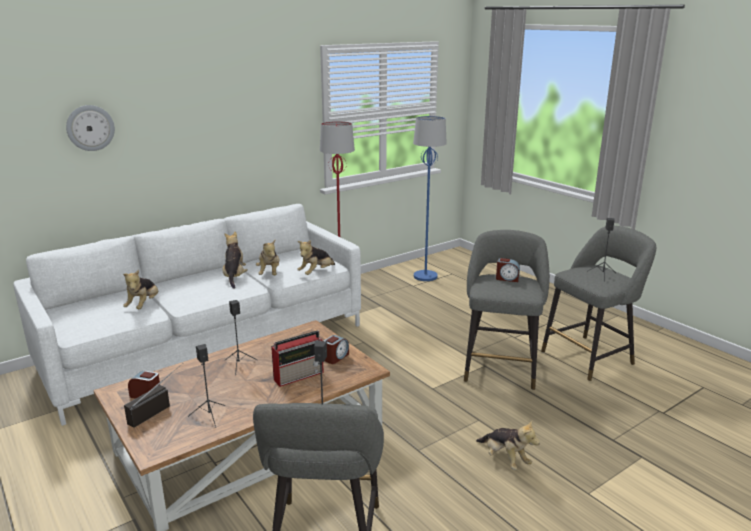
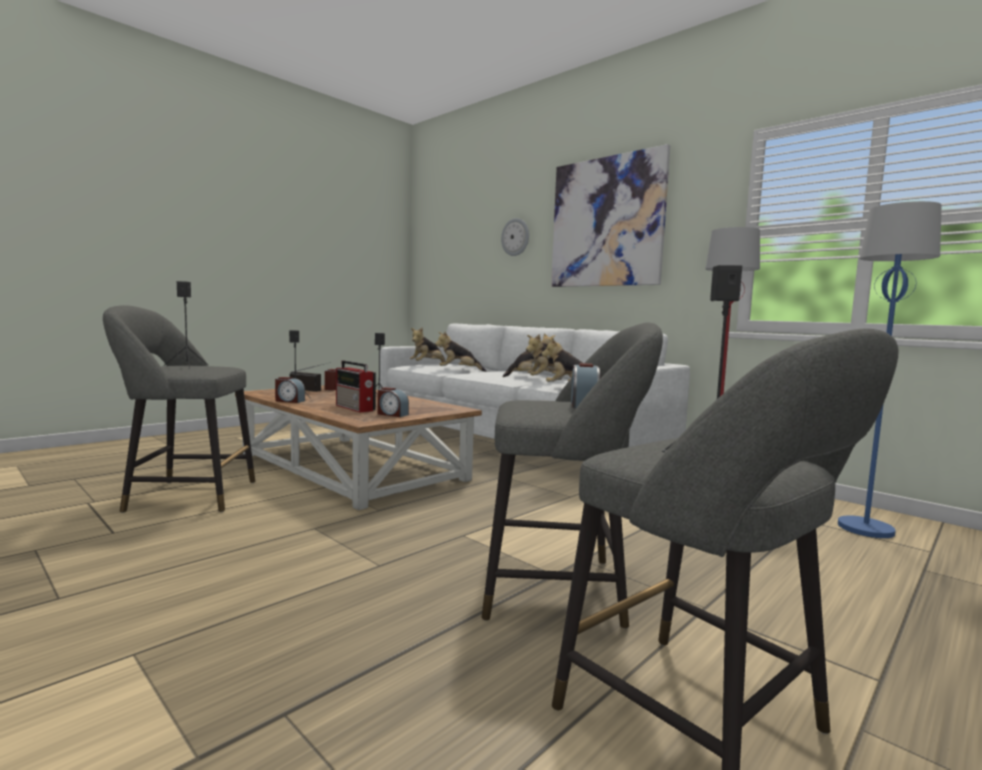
camera: 80 degrees right, 15 degrees down
(212, 111) = (606, 222): none -> picture
(245, 416) = (289, 401): none -> alarm clock
(505, 459) = (270, 581): plush toy -> plush toy (427, 364)

